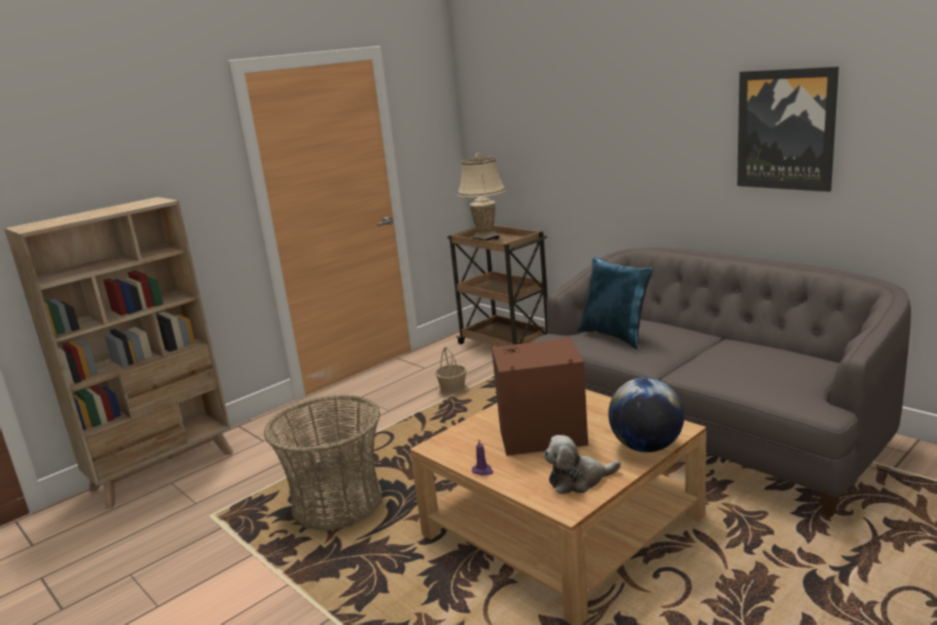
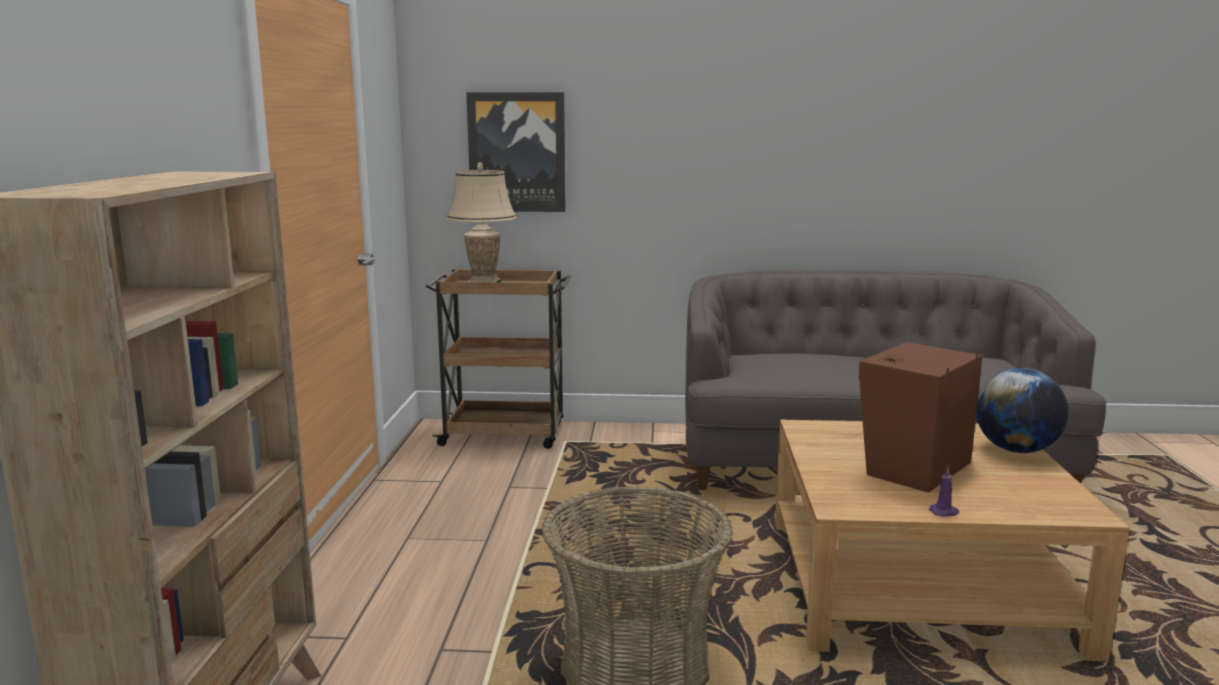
camera: 45 degrees left, 5 degrees down
(452, 389) = (531, 495): basket -> none
(578, 480) = (1038, 491): plush toy -> none
(615, 336) = (784, 368): blue pillow -> none
(786, 129) = (892, 134): picture -> picture (517, 152)

